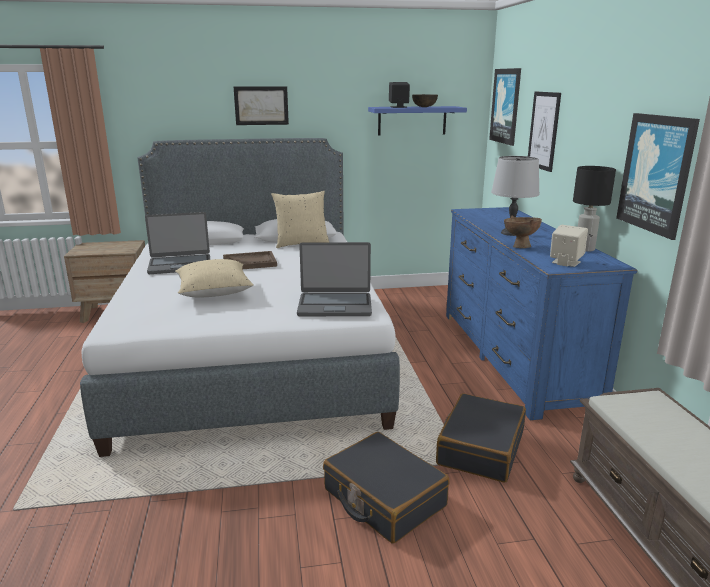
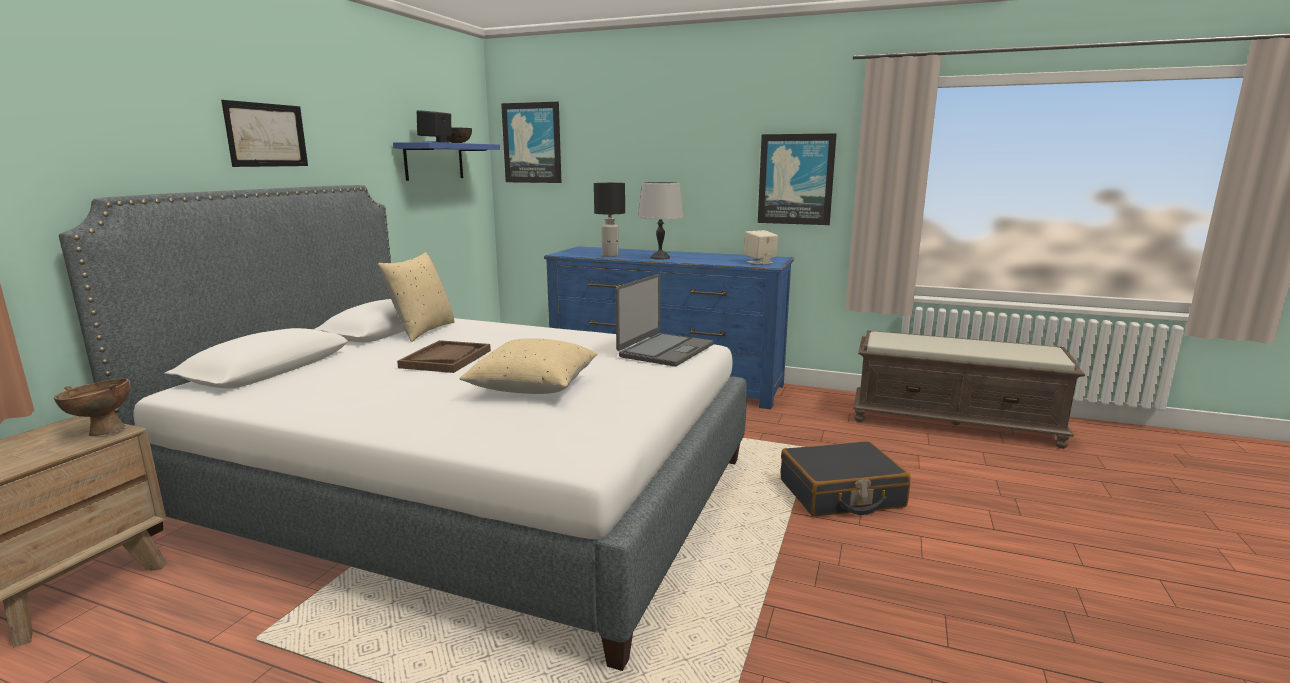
camera: 60 degrees left, 5 degrees down
(180, 265) = (366, 391): laptop -> none
(480, 448) = (795, 437): black suitcase -> none
(519, 246) = (701, 262): brown bowl -> brown bowl (101, 431)
(543, 130) = (617, 162): picture -> none
(585, 249) = (733, 255): black table lamp -> black table lamp (610, 255)

